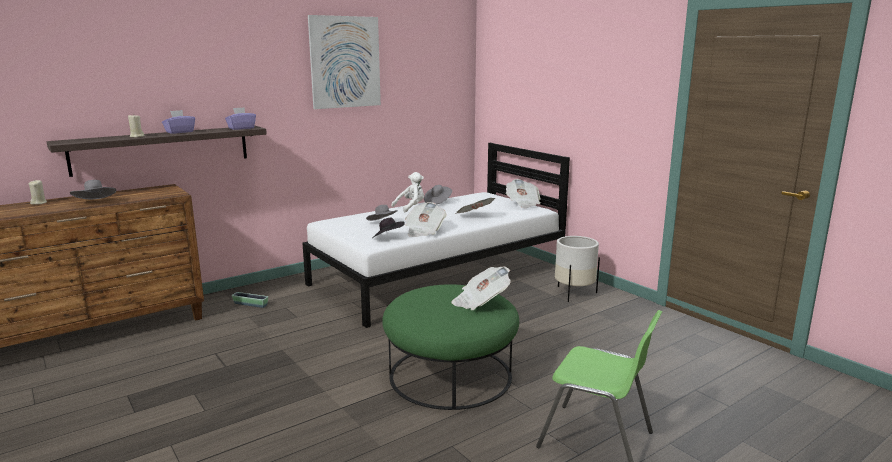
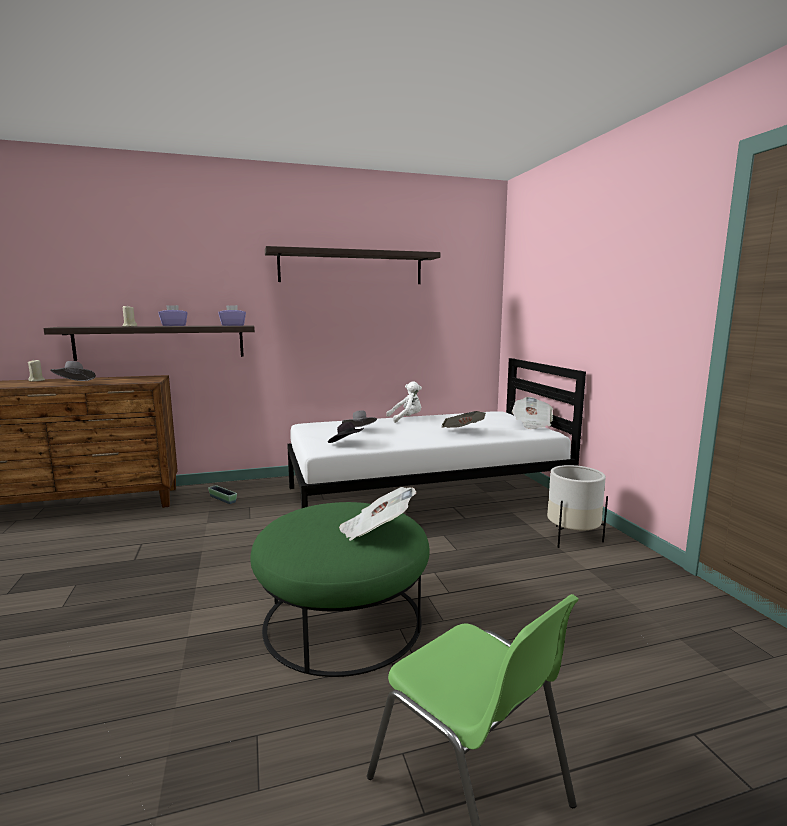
camera: 20 degrees right, 5 degrees down
(345, 62) = (351, 267): picture -> shelf
(424, 231) = (391, 442): newspaper -> none
(438, 202) = (439, 416): grey hat -> none

